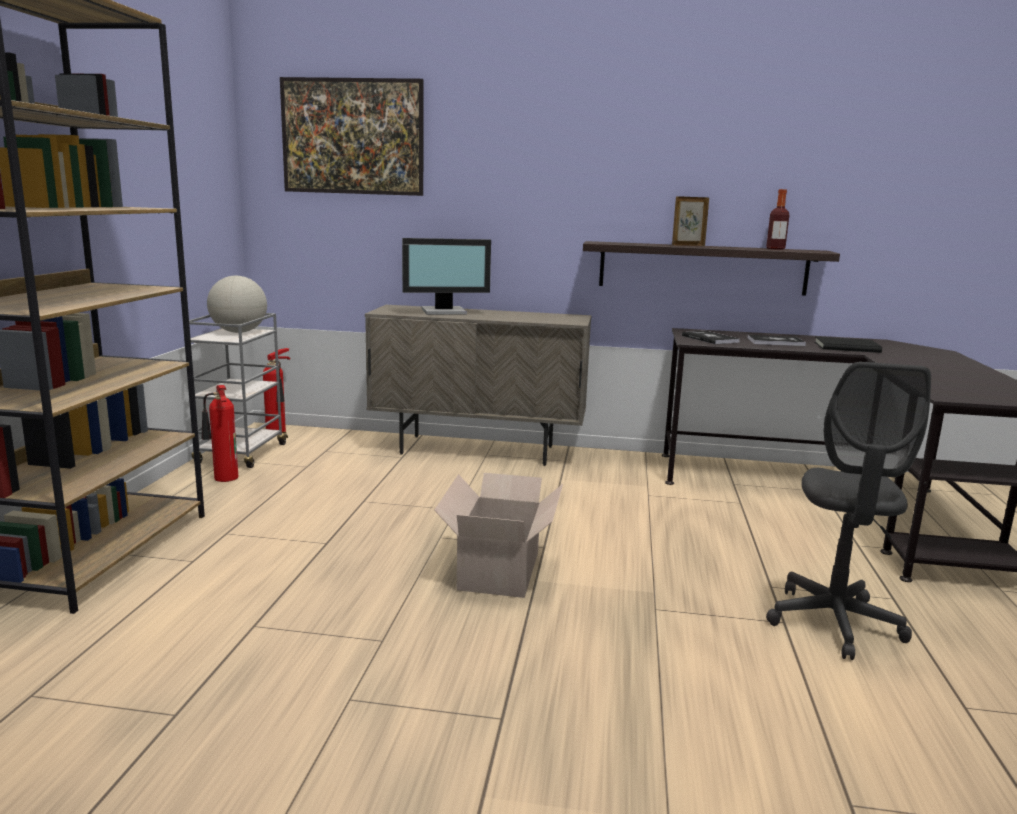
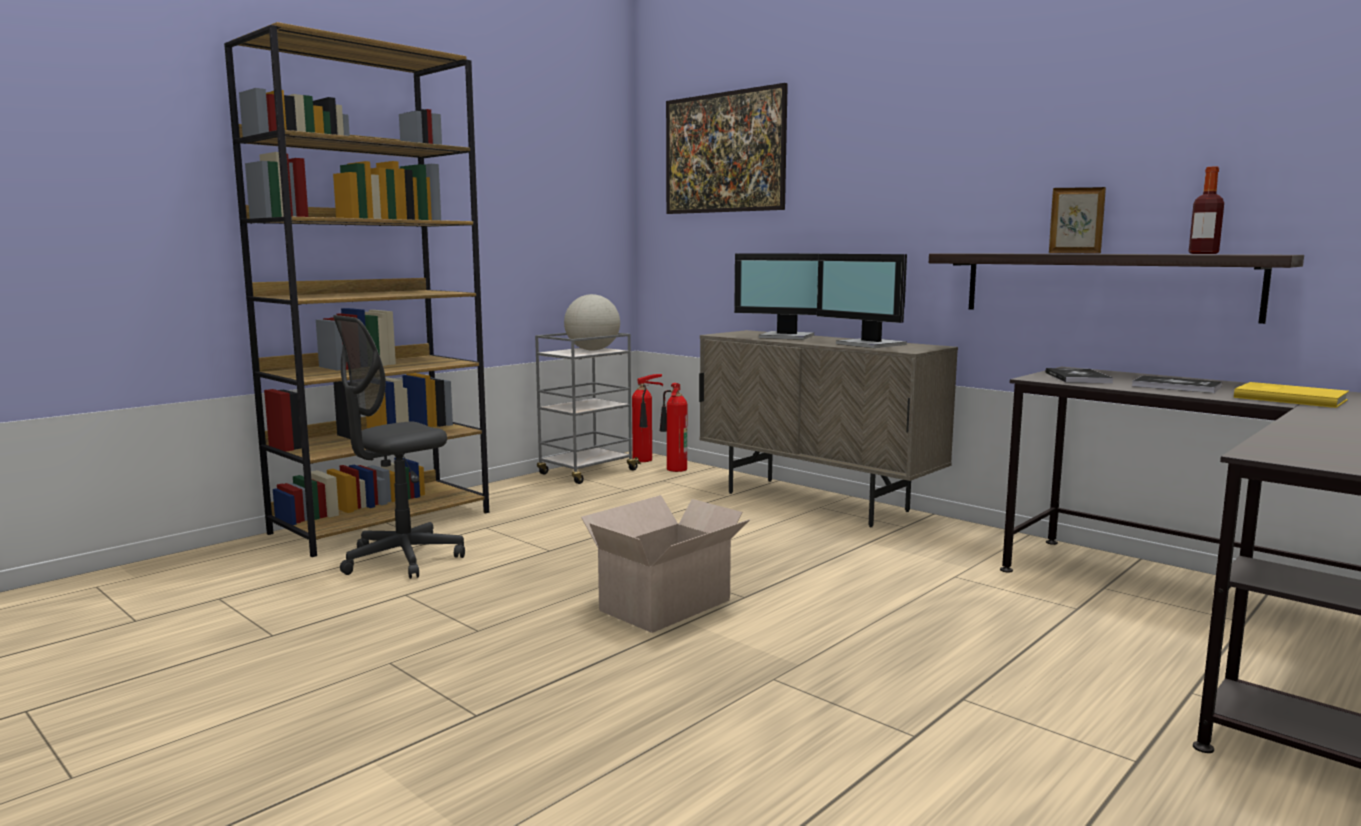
camera: 35 degrees right, 5 degrees down
(224, 479) = (545, 488): fire extinguisher -> fire extinguisher (674, 469)
(530, 317) = (869, 344): none -> monitor
(834, 623) = (987, 757): grey office chair -> grey office chair (402, 560)
(845, 347) = (1289, 398): black book -> yellow book

